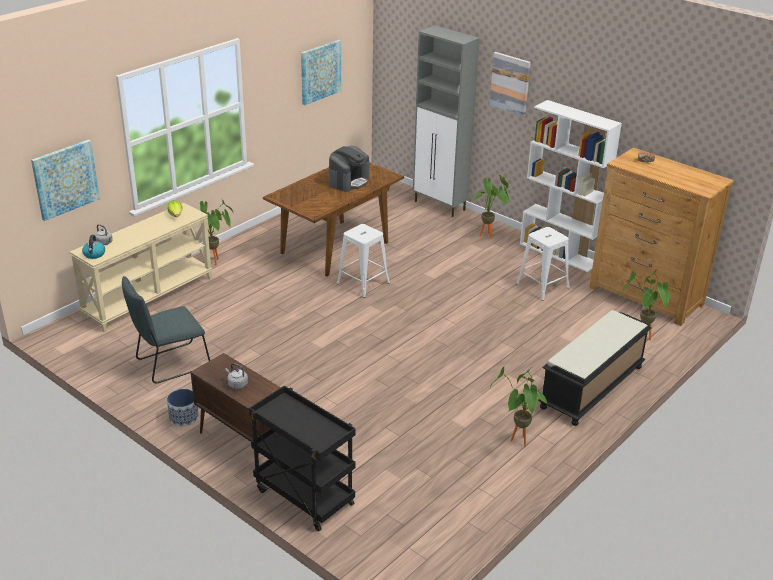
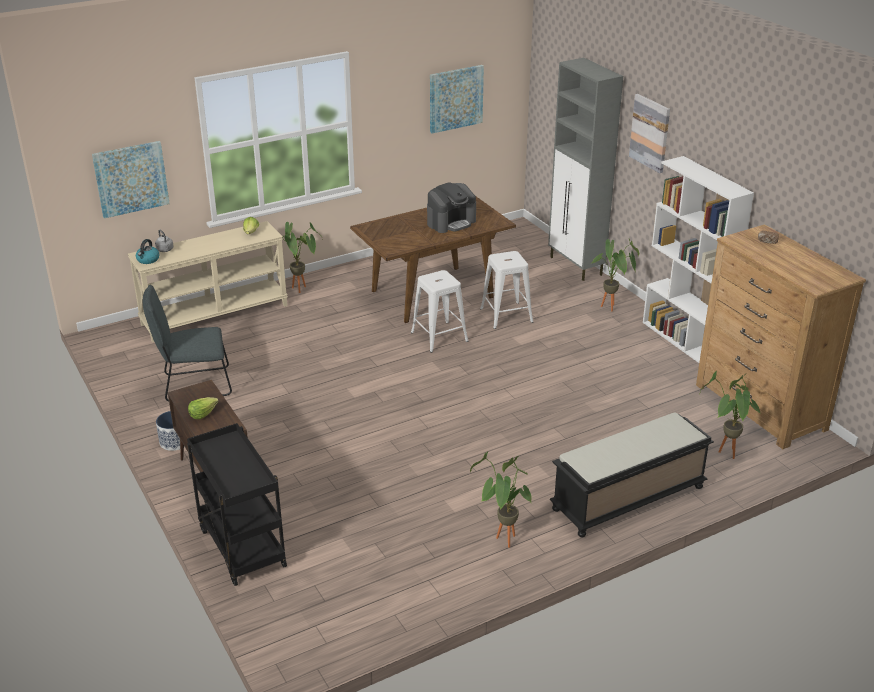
camera: 20 degrees right, 0 degrees up
(237, 384) = (202, 414): grey kettle -> lettuce
(542, 286) = (640, 374): white stool -> white stool (506, 315)

